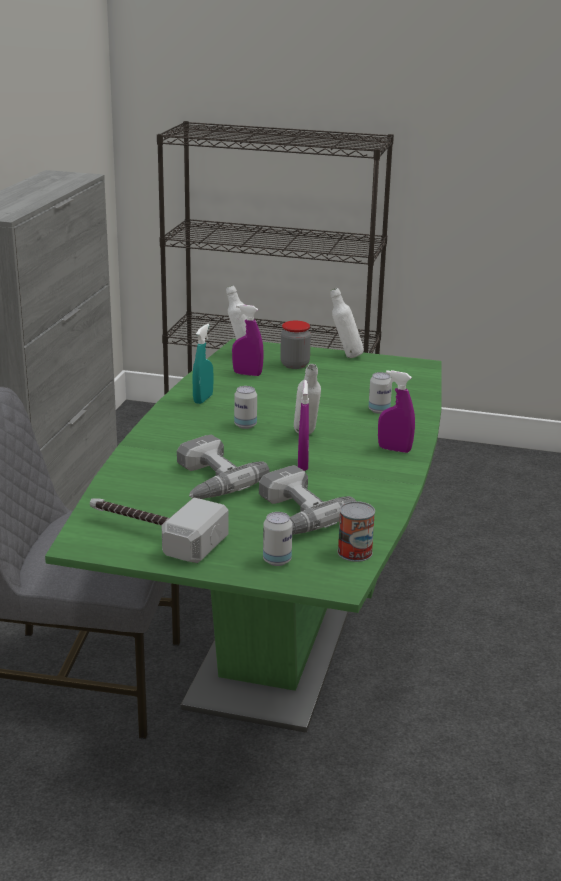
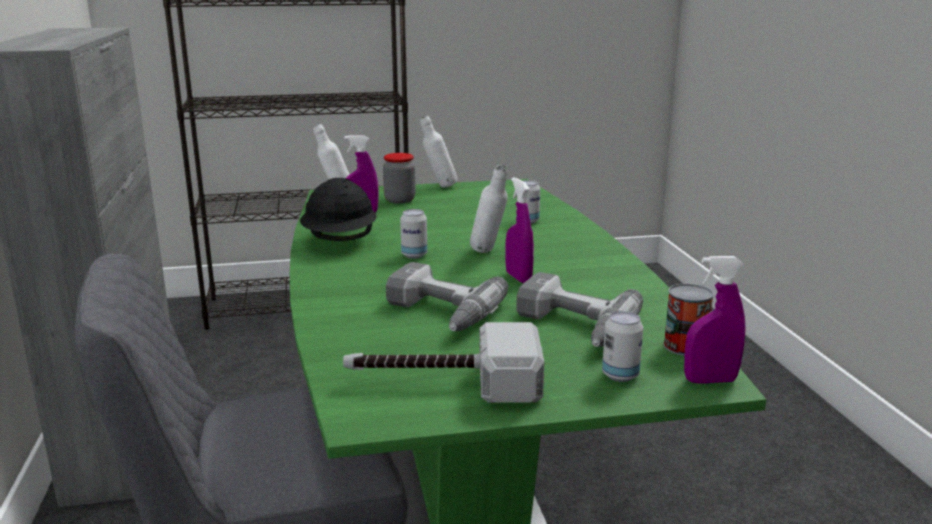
camera: 25 degrees left, 5 degrees down
(203, 399) = (340, 241): turquoise spray bottle -> black hard hat
(394, 449) = (586, 248): purple spray bottle -> purple spray bottle (710, 380)

